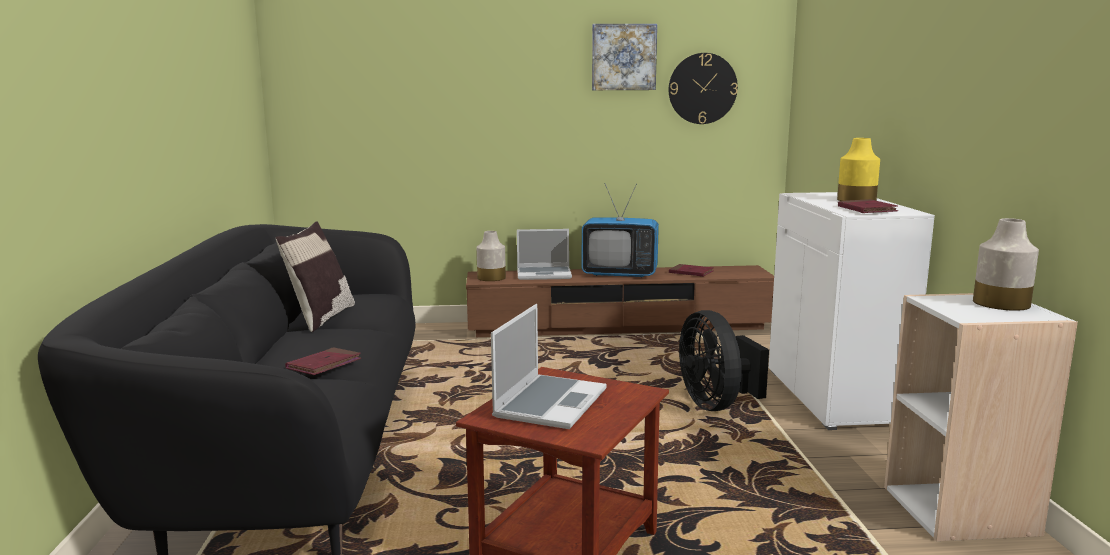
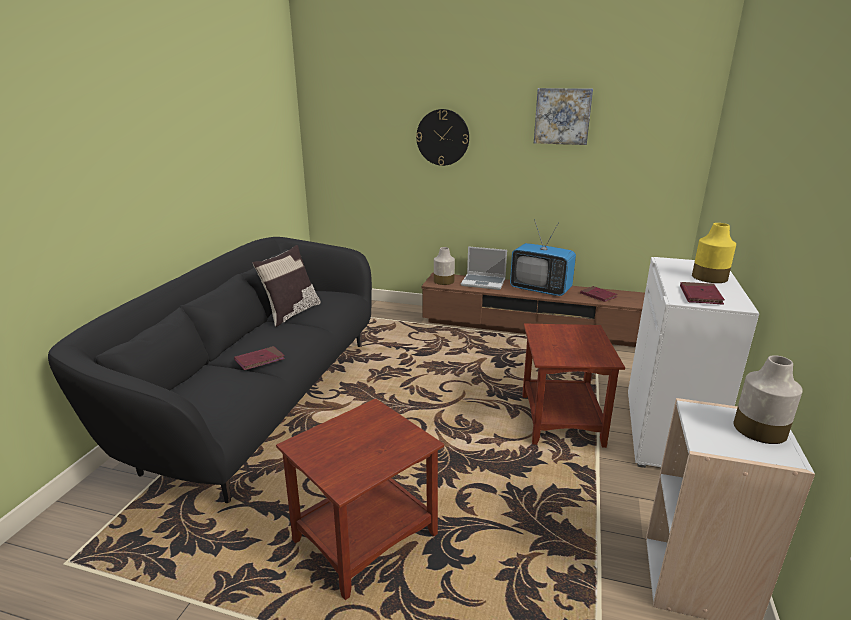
camera: 20 degrees right, 10 degrees up
(549, 403) = (349, 439): laptop -> none
(702, 88) = (629, 145): wall clock -> wall clock (442, 137)
(716, 404) = (562, 420): black fan -> brown side table

